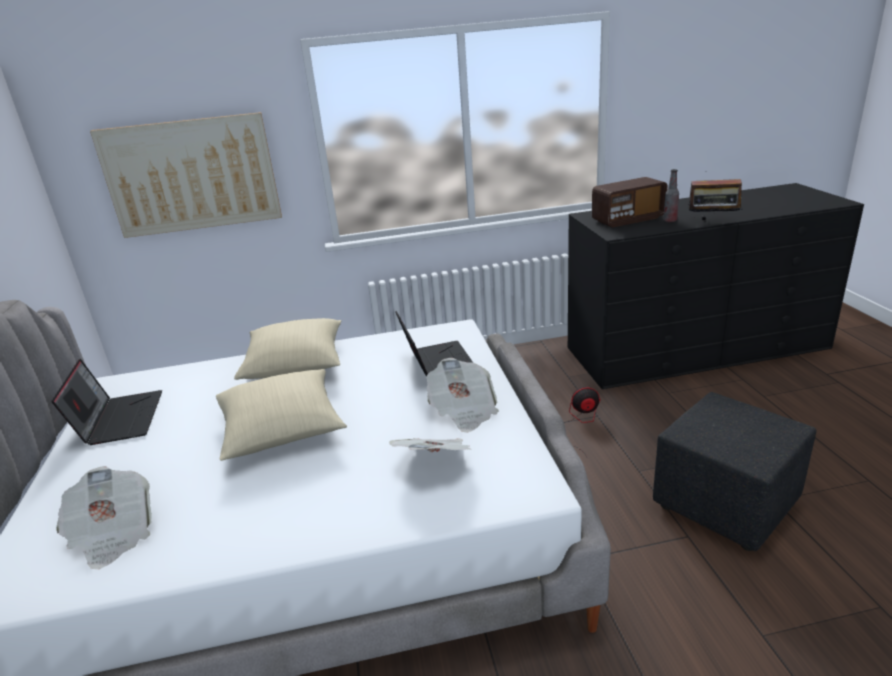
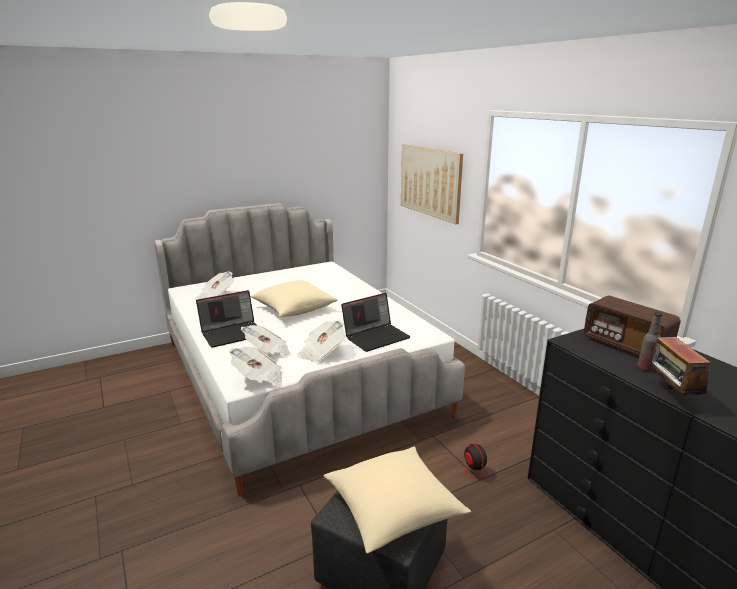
camera: 70 degrees right, 5 degrees down
(119, 419) = (297, 275): laptop -> laptop (233, 333)
(295, 364) = (361, 297): beige pillow -> beige pillow (393, 509)
(524, 471) = (259, 378): none -> newspaper

